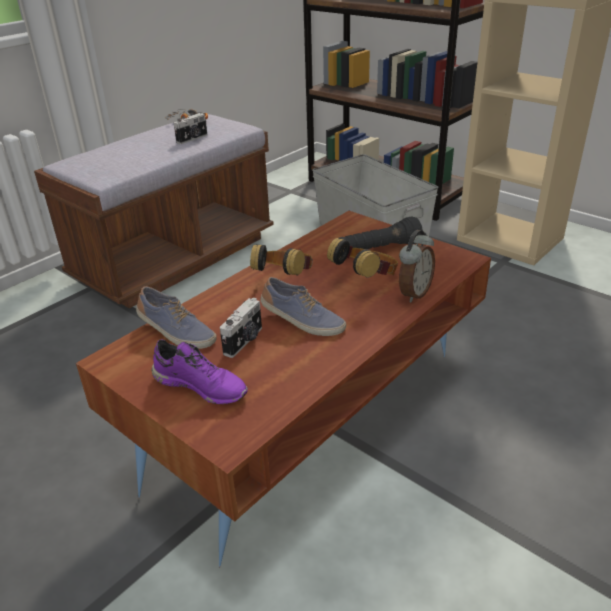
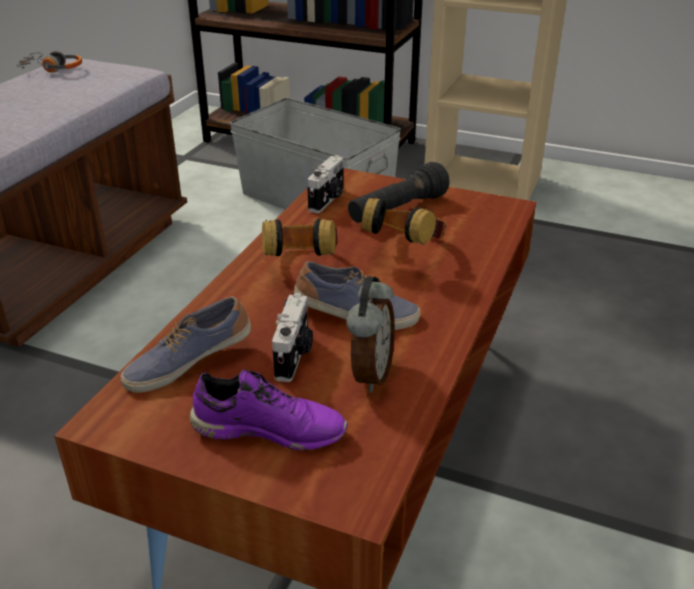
camera: 20 degrees left, 0 degrees up
(176, 333) = (188, 362): shoe -> shoe turned 135 degrees clockwise
(193, 139) = (74, 92): camera -> camera (328, 200)
(413, 293) = (474, 257): alarm clock -> alarm clock (370, 374)

